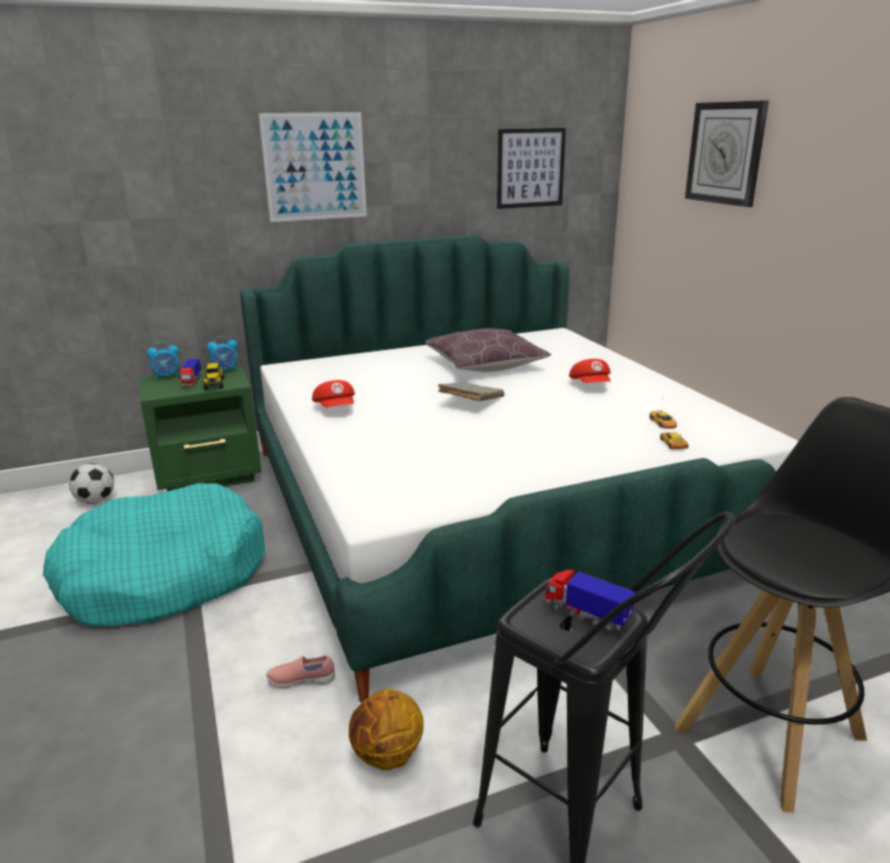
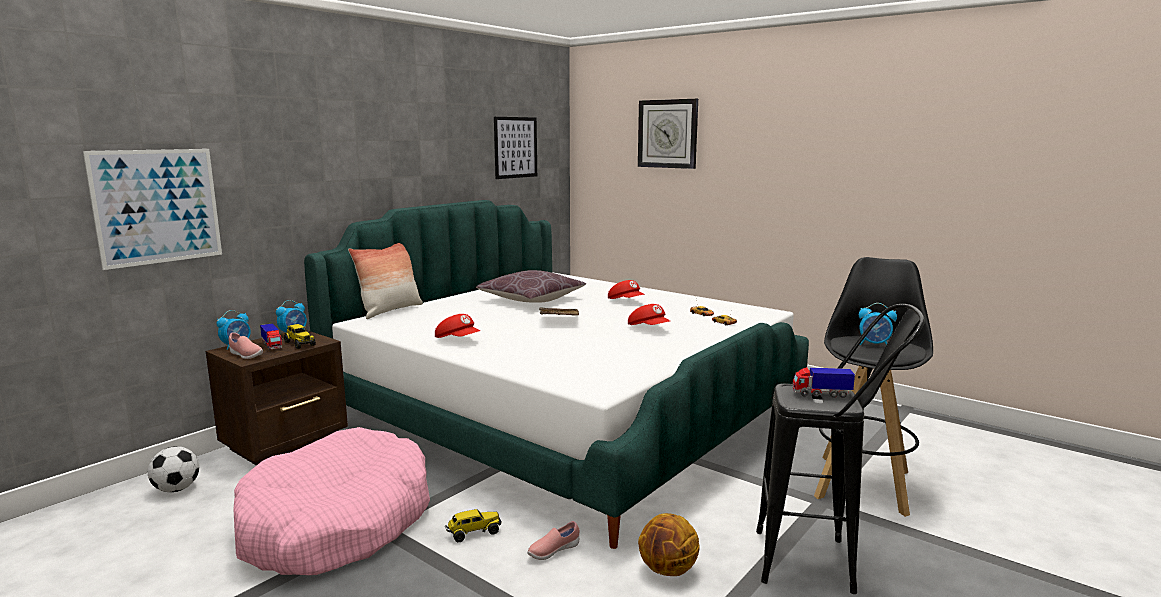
camera: 30 degrees left, 10 degrees down
(159, 389) = (245, 355): none -> pink shoe
(164, 575) = (336, 523): turquoise dog bed -> pink dog bed
(211, 476) = (287, 443): green nightstand -> brown nightstand
(255, 628) = (473, 532): none -> toy truck
(315, 167) = (364, 142): picture -> picture (157, 206)
(329, 357) = (390, 310): none -> pillow
(561, 434) = (649, 328): none -> red cap
(800, 545) = (874, 344): none -> alarm clock

